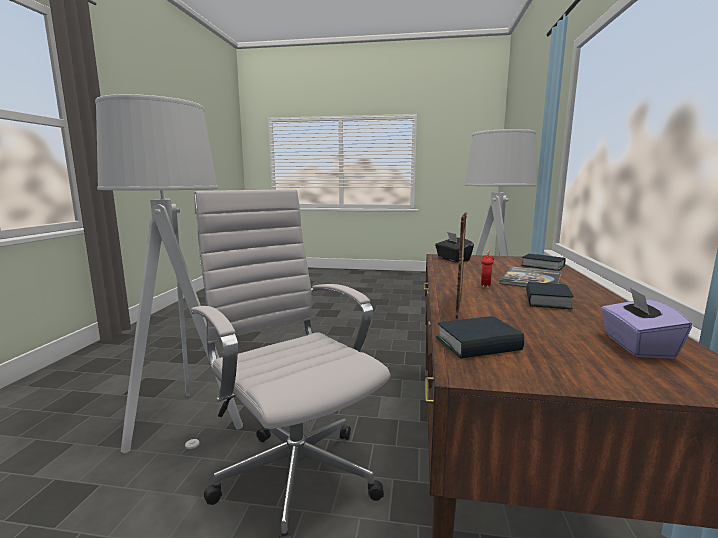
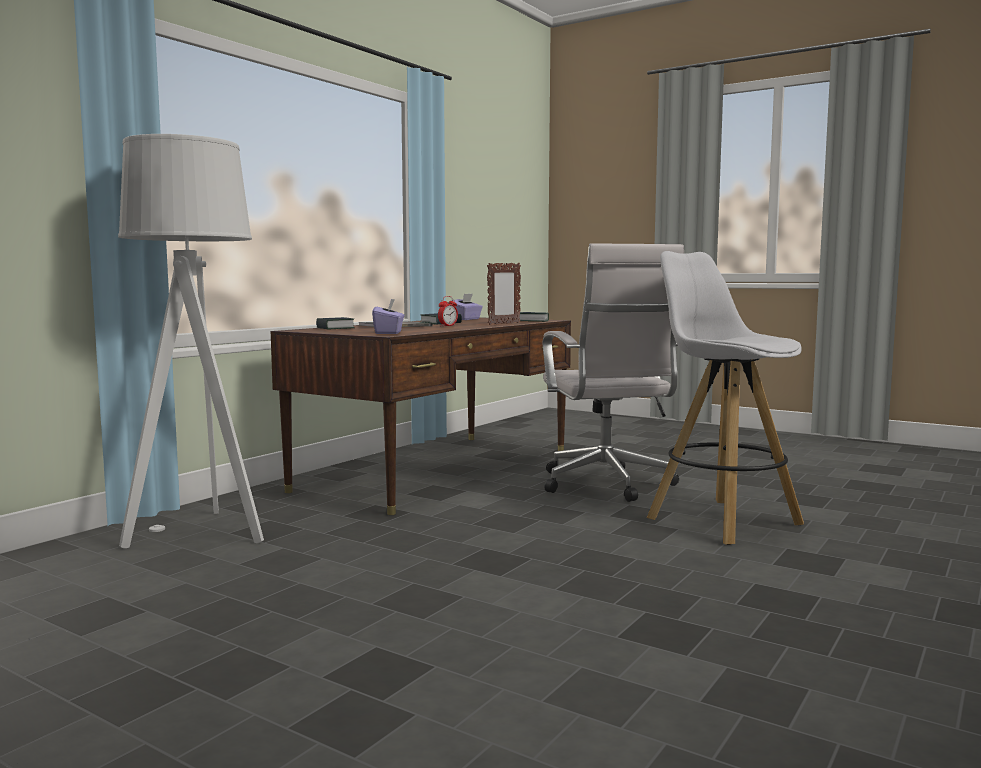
camera: 155 degrees left, 5 degrees down
(185, 423) = (721, 521): grey floor lamp -> white stool
(453, 259) = (389, 333): black tissue box -> purple tissue box

